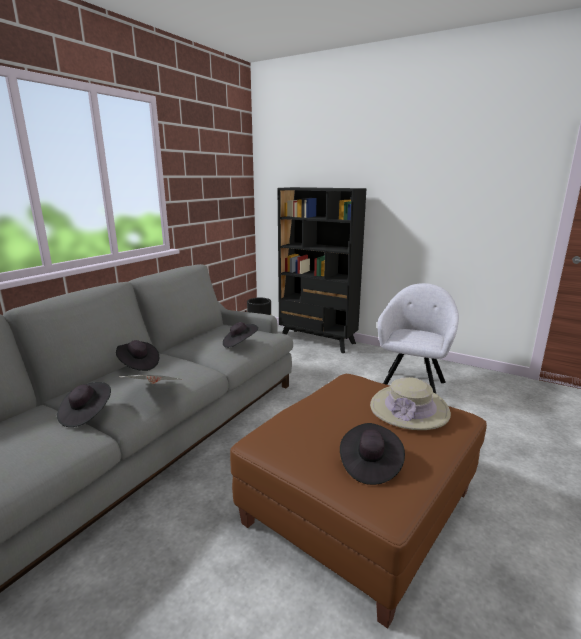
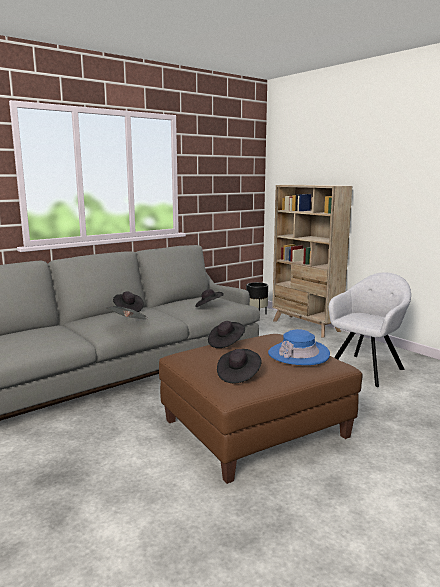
camera: 20 degrees right, 5 degrees down
(86, 414) = (82, 330): black hat -> black hat (226, 343)
(317, 341) = (306, 326): black bookcase -> beige bookcase
(409, 409) = (298, 354): beige hat -> blue hat

